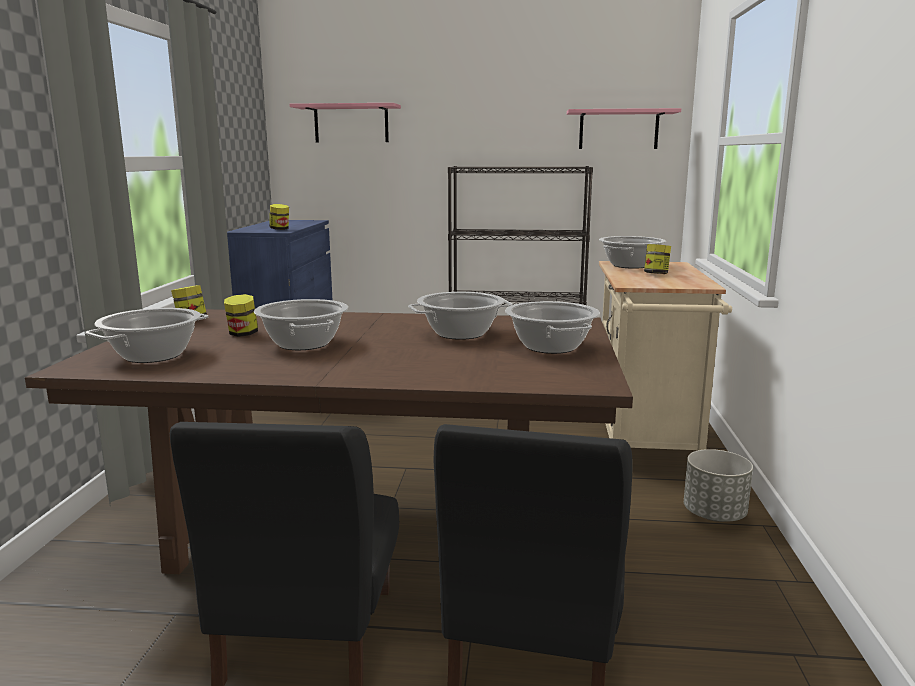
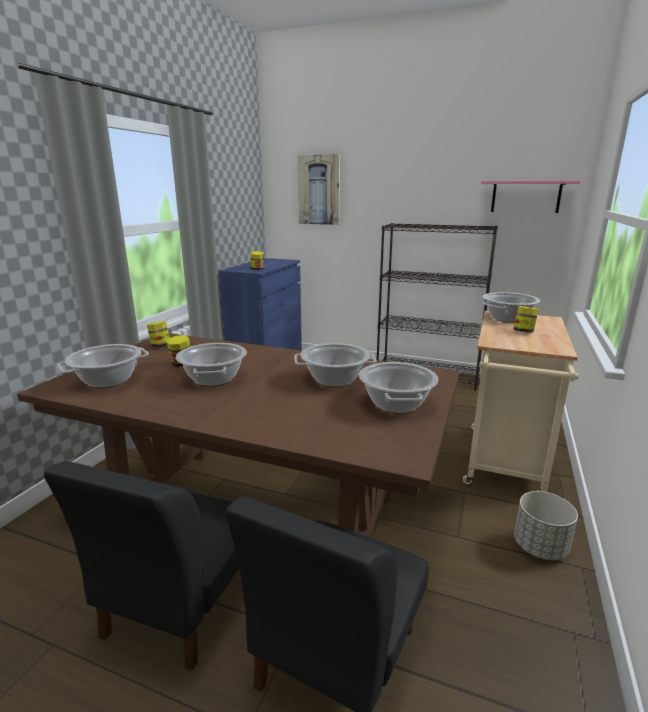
camera: 15 degrees right, 5 degrees up
(351, 124) = (319, 190): pink shelf -> picture

